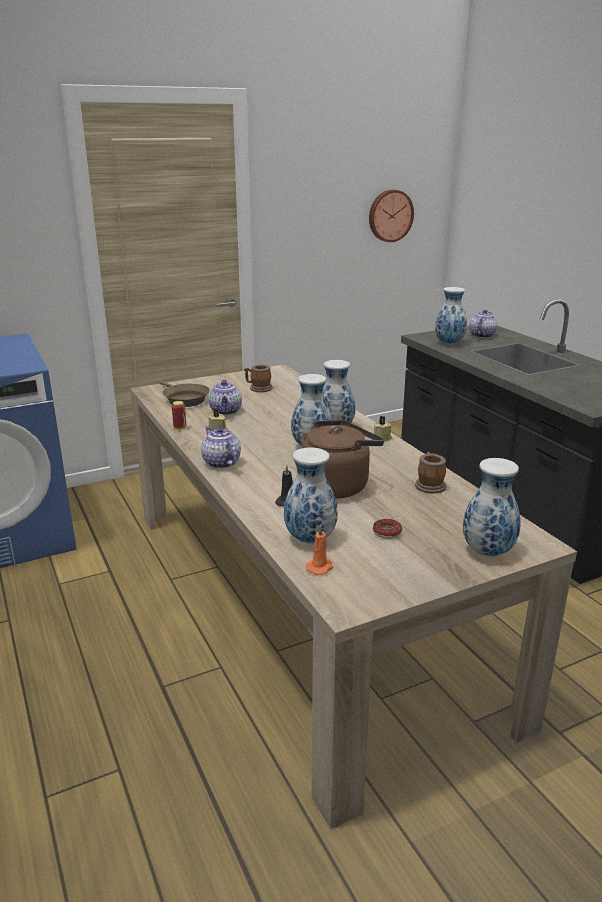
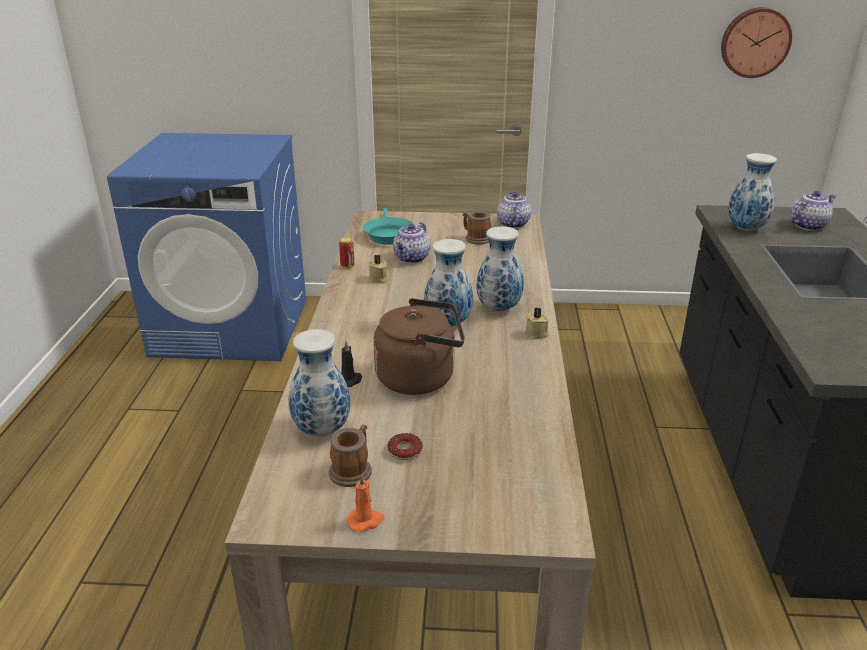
camera: 30 degrees right, 5 degrees up
(184, 399) = (388, 235): brown frying pan -> turquoise frying pan
(220, 462) = (340, 316): teapot -> teapot (512, 223)
(320, 567) = (294, 465): orange candle -> orange candle (366, 521)
(429, 485) = (520, 408): mug -> mug (353, 469)
(487, 551) = (485, 515): vase -> none

